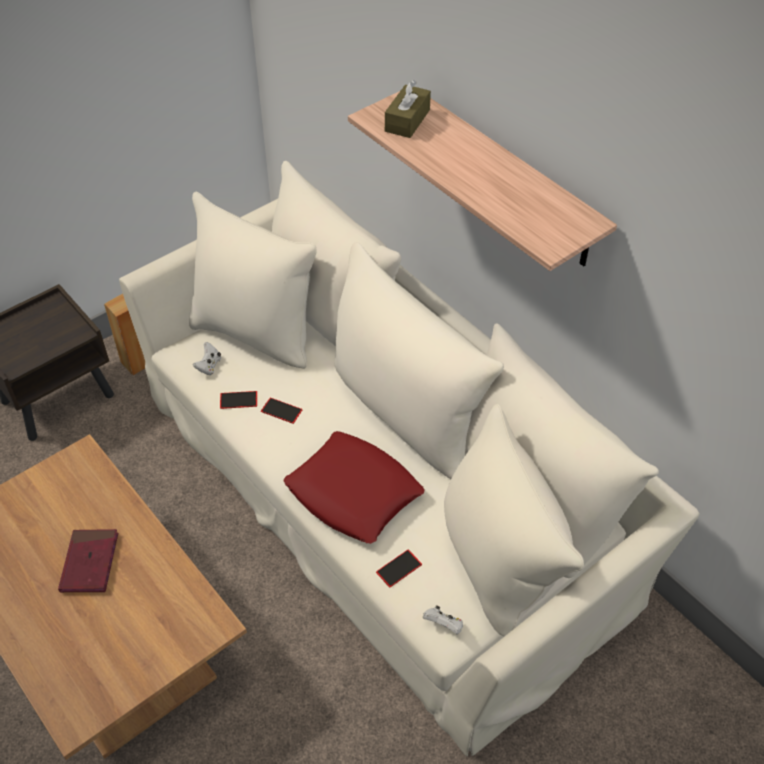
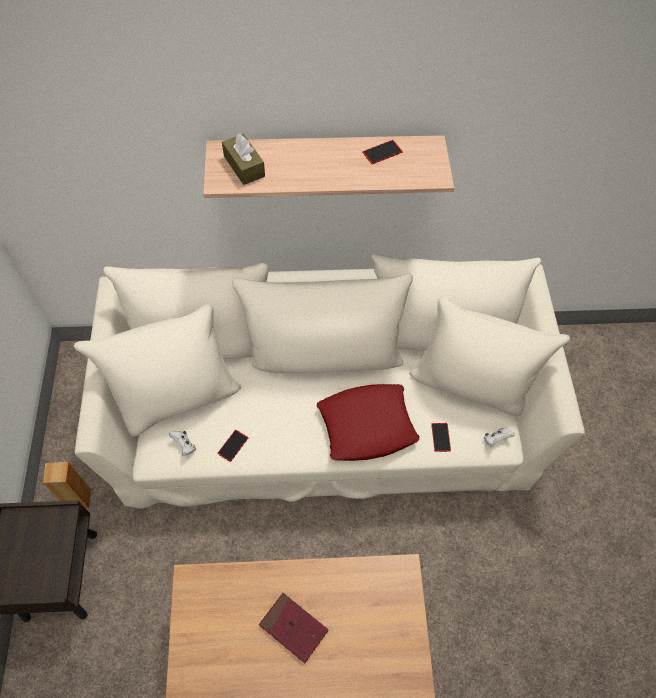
camera: 55 degrees left, 10 degrees up
(281, 410) = (265, 425): phone -> phone (382, 152)

